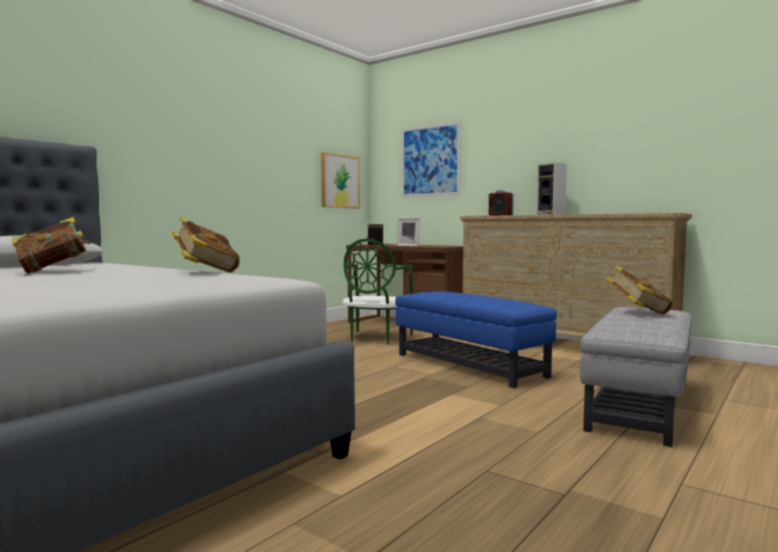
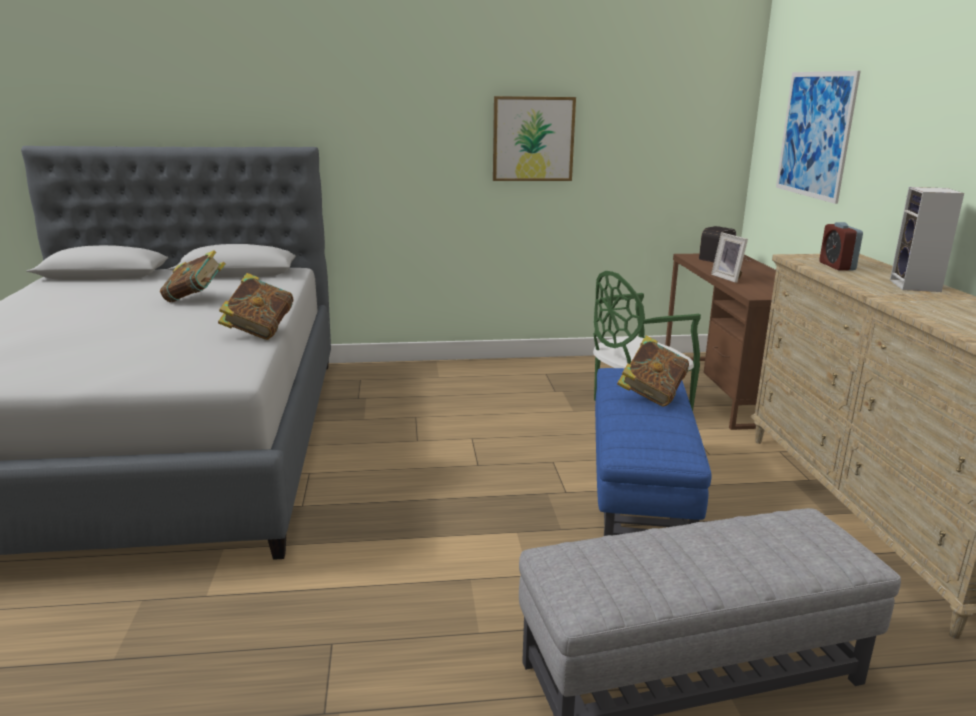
camera: 45 degrees right, 15 degrees up
(340, 181) = (684, 156): picture -> picture (533, 139)
(637, 312) = (734, 540): book -> book (651, 395)

